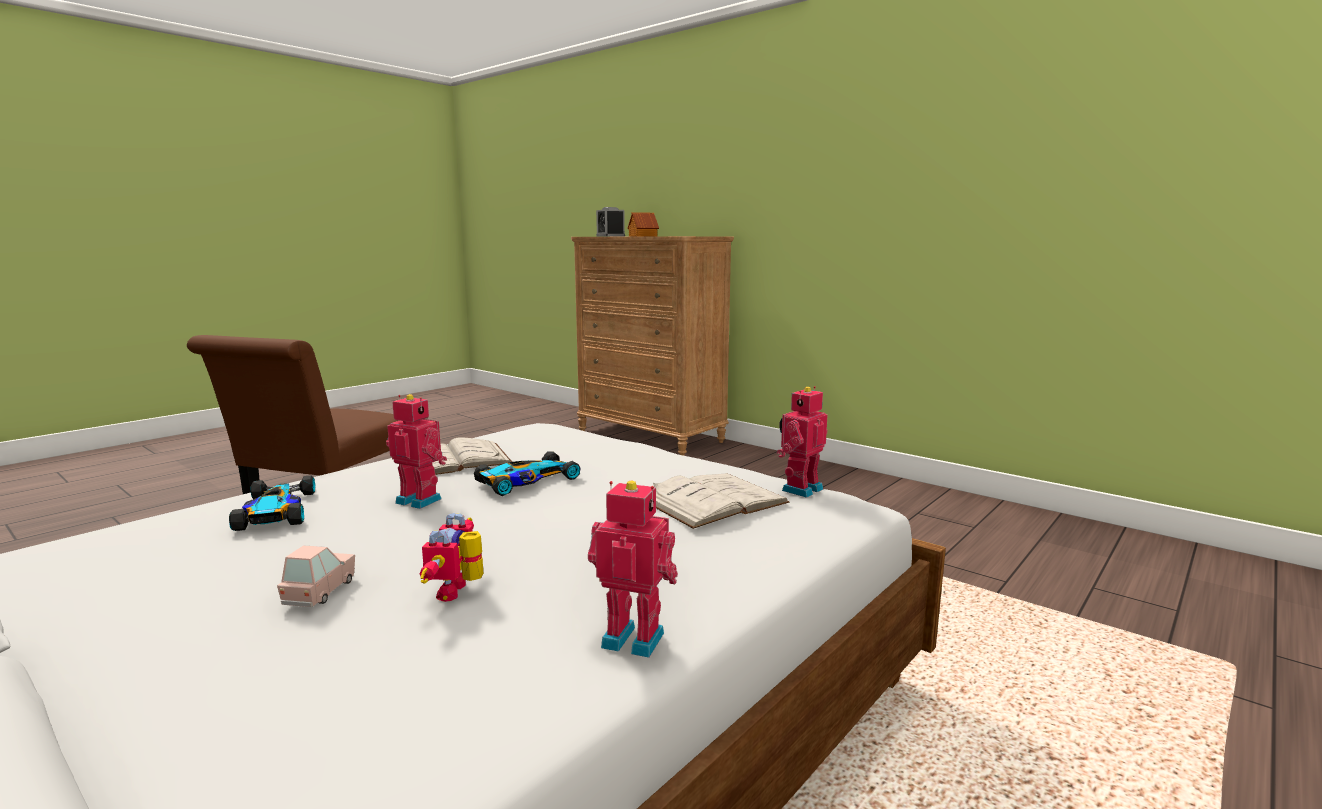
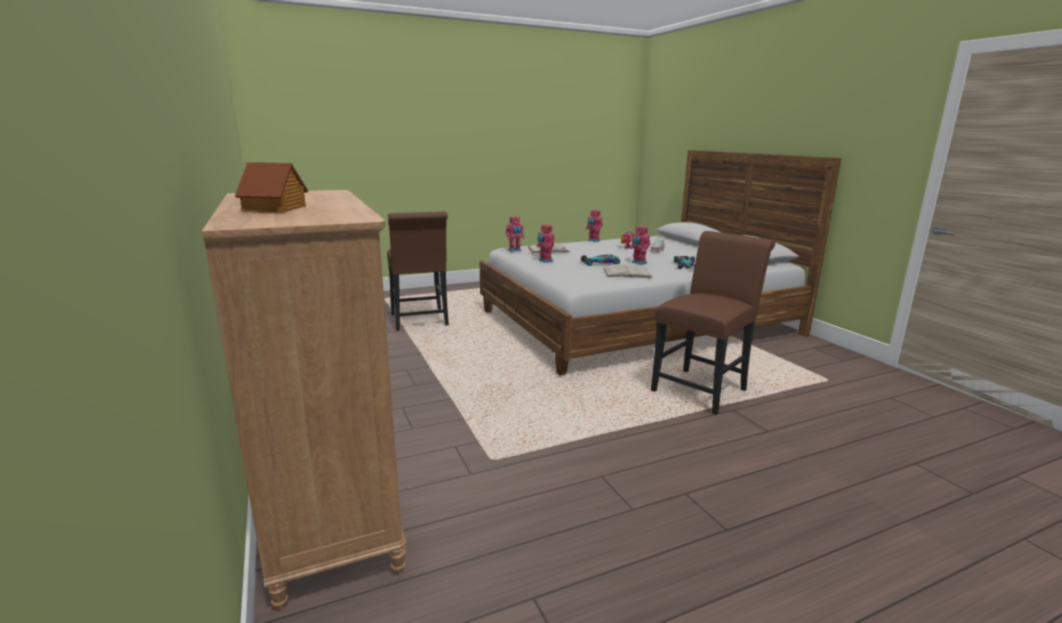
camera: 155 degrees left, 5 degrees up
(610, 236) = (325, 212): alarm clock -> none
(665, 465) = (545, 261): none -> toy robot
(952, 600) = (420, 321): none -> brown chair

